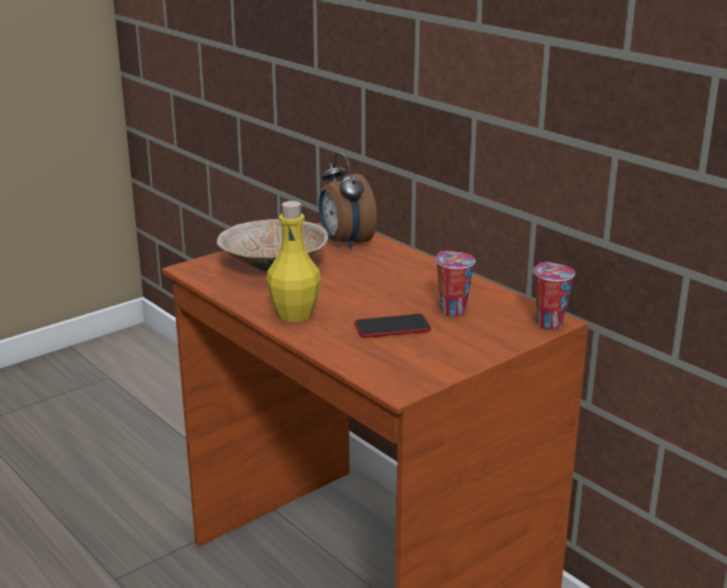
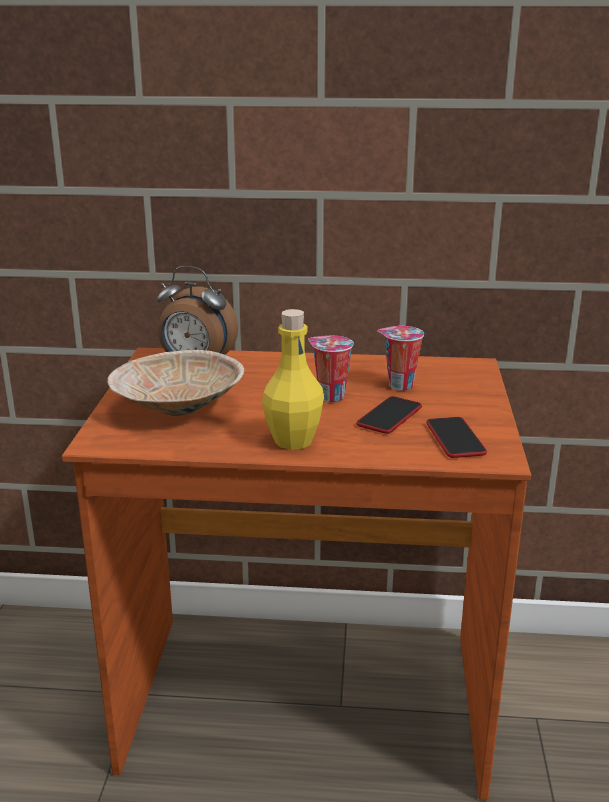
camera: 45 degrees left, 0 degrees up
(401, 362) = (455, 439): none -> phone
(548, 323) = (477, 368): cup -> cup (329, 397)

